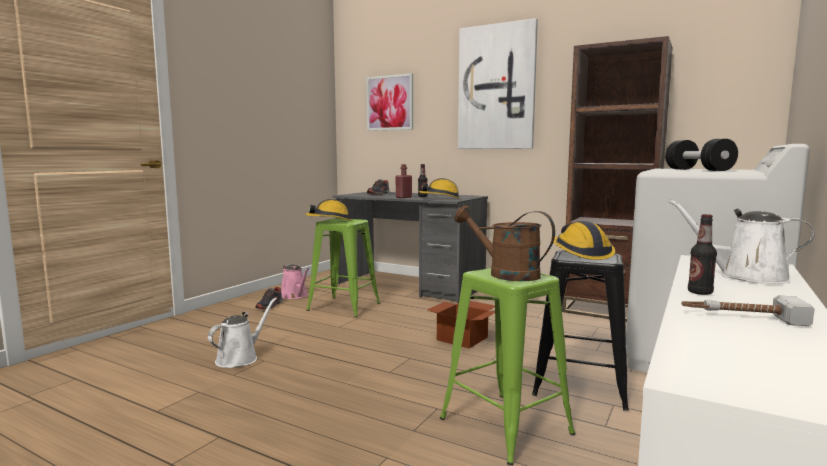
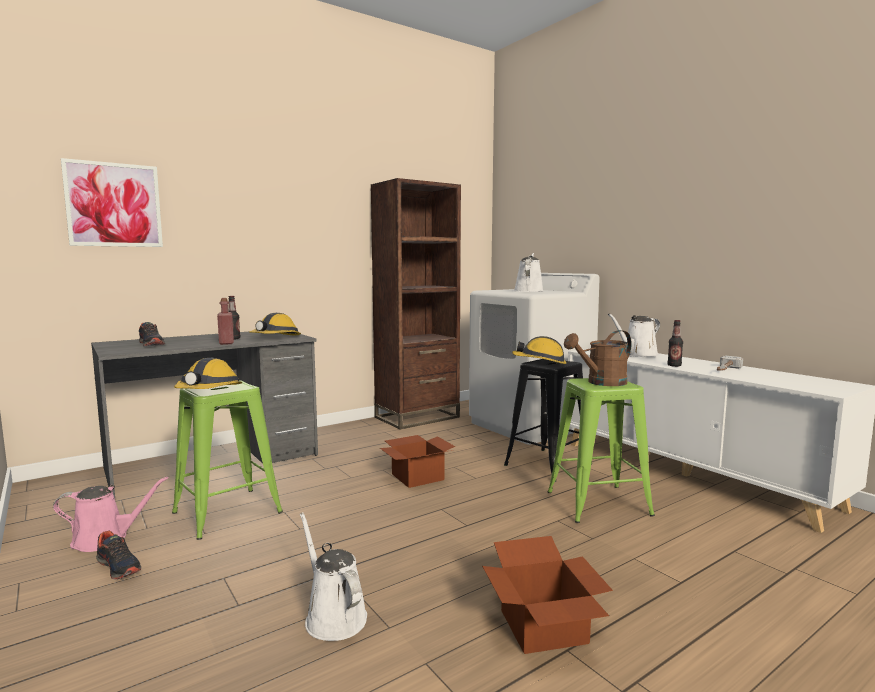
camera: 65 degrees left, 0 degrees up
(244, 424) = (543, 628): none -> cardboard box
(496, 87) = (282, 203): picture -> none
(698, 170) = (528, 291): black dumbbell -> white watering can

